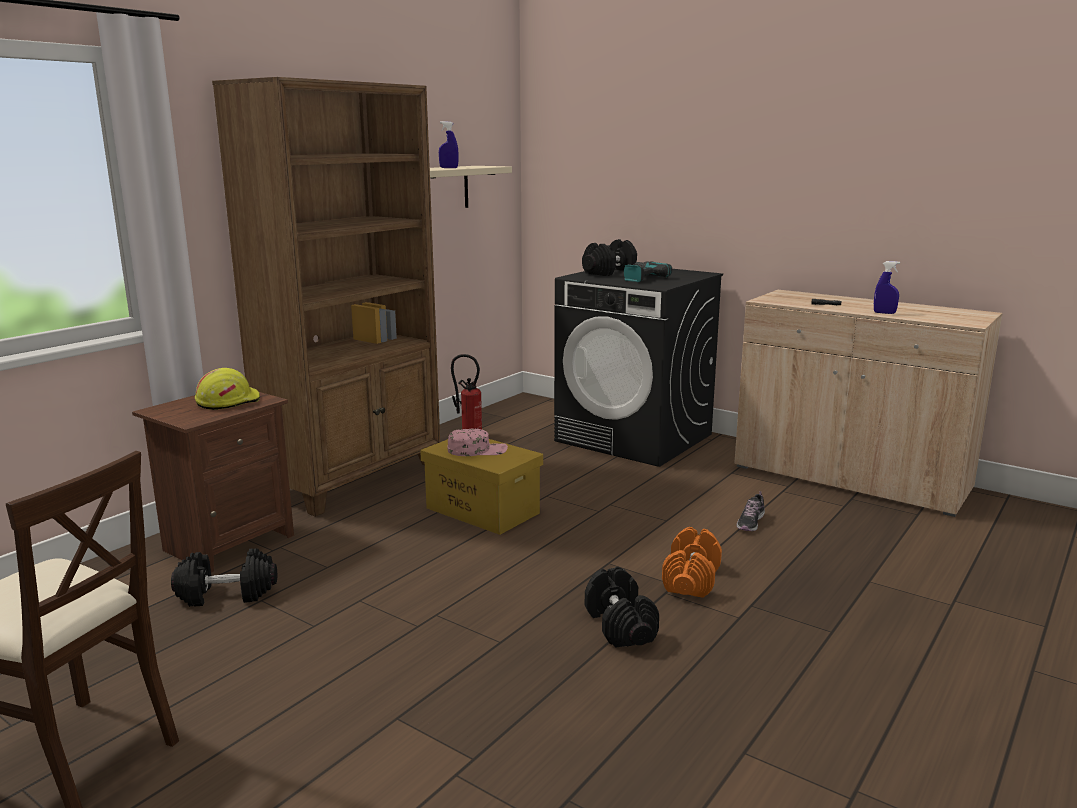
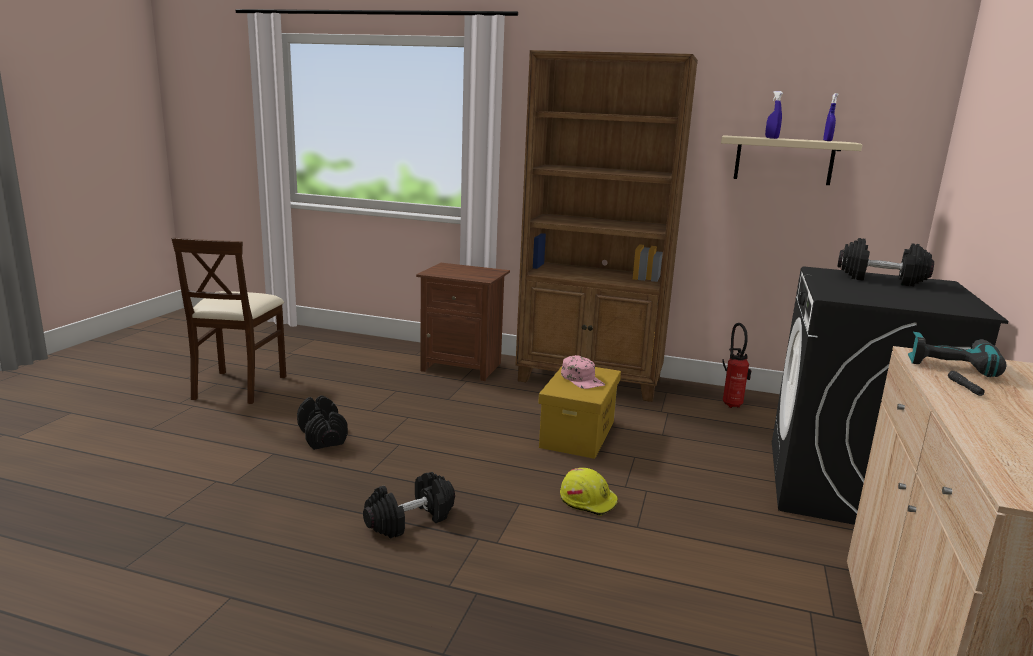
camera: 70 degrees right, 0 degrees up
(227, 594) = (399, 381): black dumbbell -> black dumbbell (323, 436)
(228, 401) = (473, 273): yellow hard hat -> yellow hard hat (588, 500)
(641, 278) = (869, 290): power drill -> power drill (951, 364)
(691, 580) = (512, 552): orange dumbbell -> none
(750, 522) = (681, 586): shoe -> none
(884, 313) = (980, 425): blue spray bottle -> blue spray bottle (827, 141)

